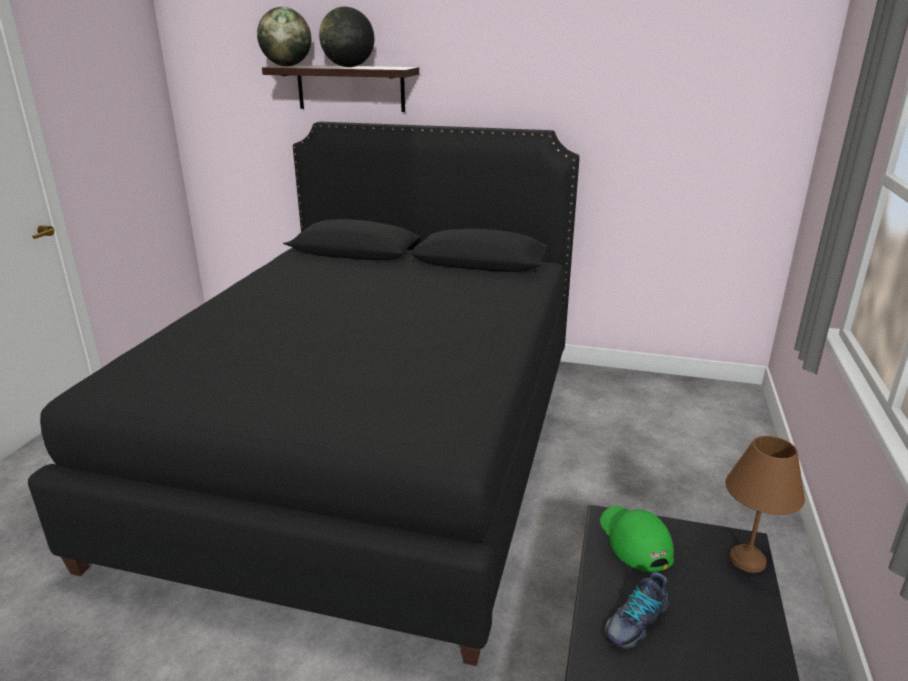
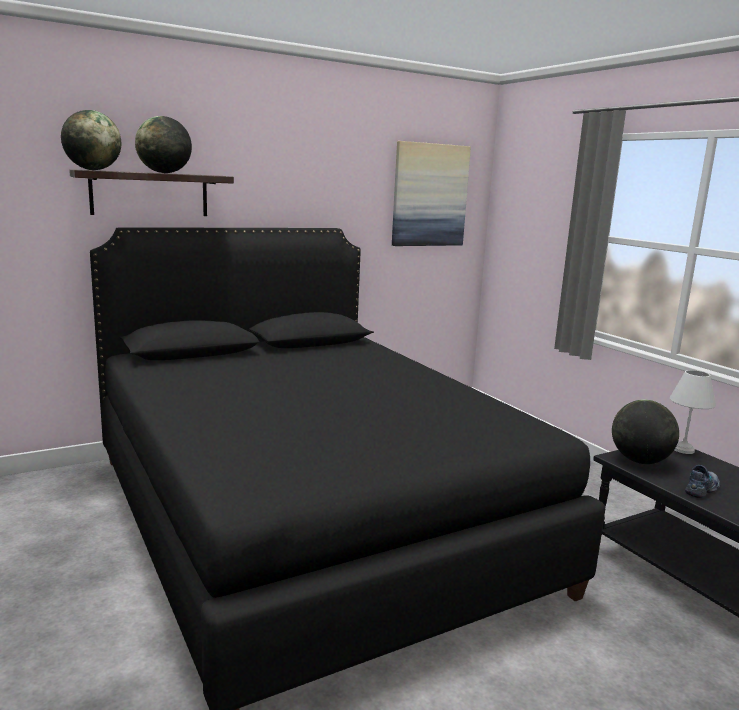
camera: 45 degrees left, 10 degrees down
(634, 541) = (640, 461): green cap -> globe
(635, 621) = (702, 489): shoe -> shoe turned 135 degrees counterclockwise
(707, 88) = (429, 195): none -> picture
(746, 558) = (682, 449): brown table lamp -> white table lamp

